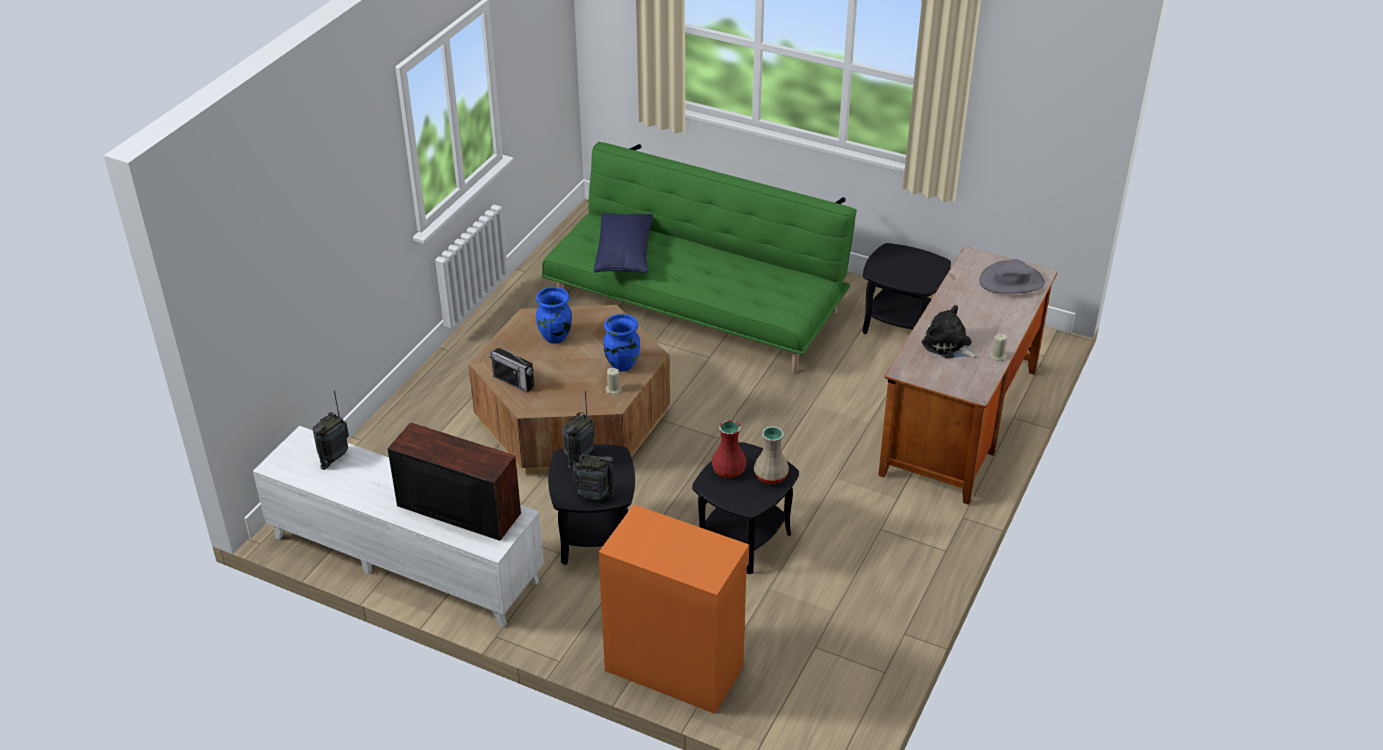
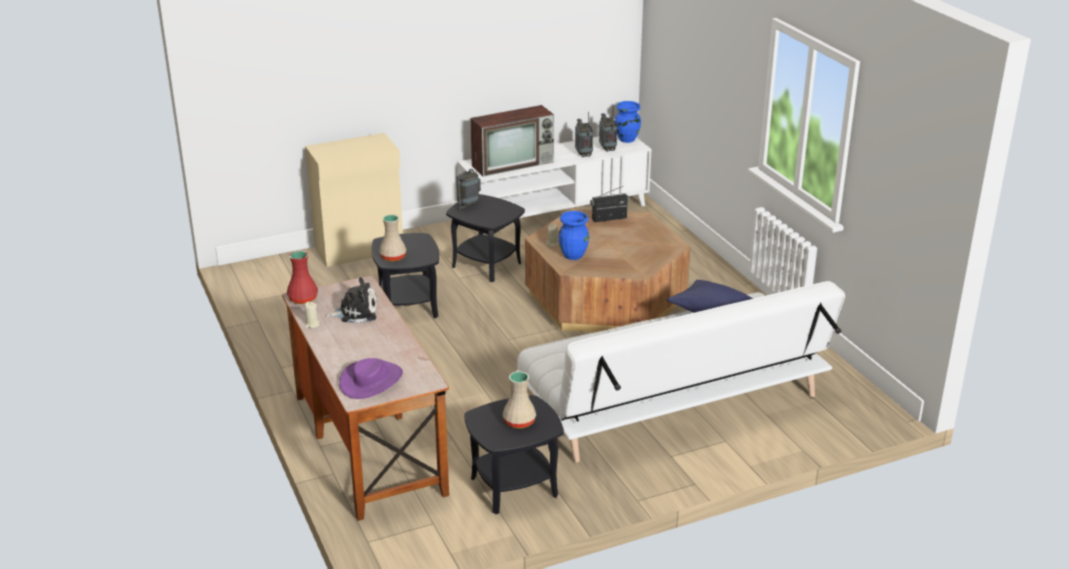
camera: 130 degrees right, 10 degrees down
(555, 337) = (637, 246): blue vase -> blue vase (626, 139)
(579, 457) = (507, 212): radio -> radio (583, 155)
(674, 666) = (360, 250): orange cabinet -> beige cabinet
(696, 306) = (674, 401): green sofa -> white sofa
(728, 469) = (421, 247): red vase -> red vase (303, 298)
(903, 264) = (520, 422): none -> beige vase
(1011, 281) = (371, 380): grey hat -> purple hat

